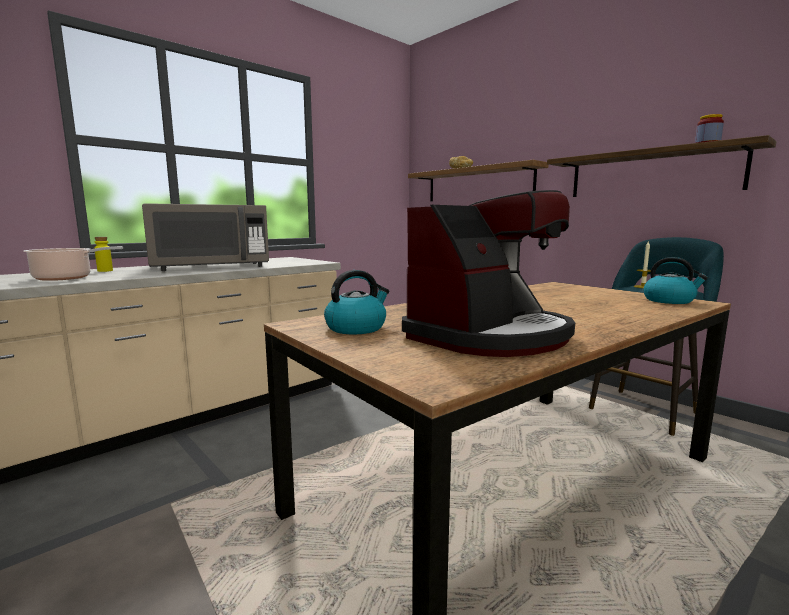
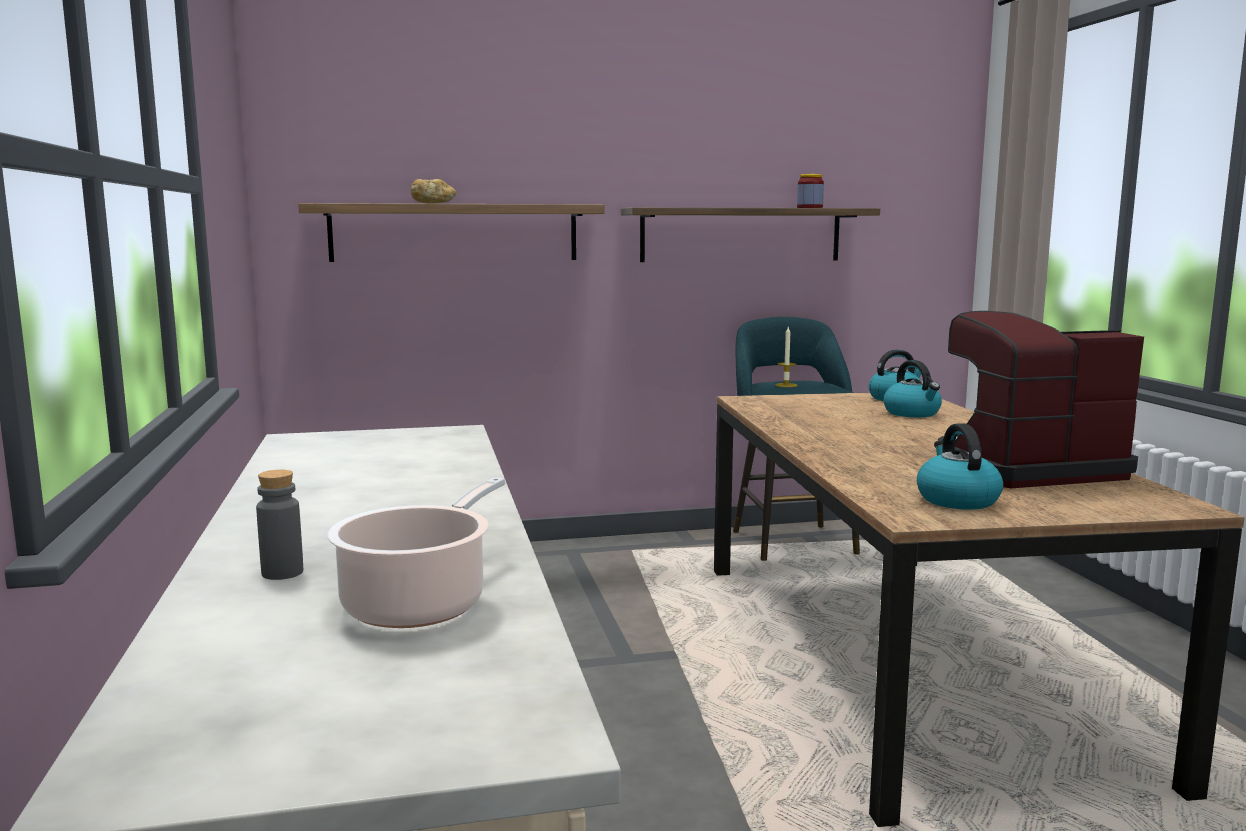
camera: 60 degrees left, 0 degrees up
(105, 271) = (282, 573): yellow bottle -> grey bottle
(210, 267) = (404, 493): grey microwave -> none
(490, 336) = (1025, 468): coffee machine -> coffee machine turned 90 degrees counterclockwise
(623, 306) = (912, 413): none -> kettle

